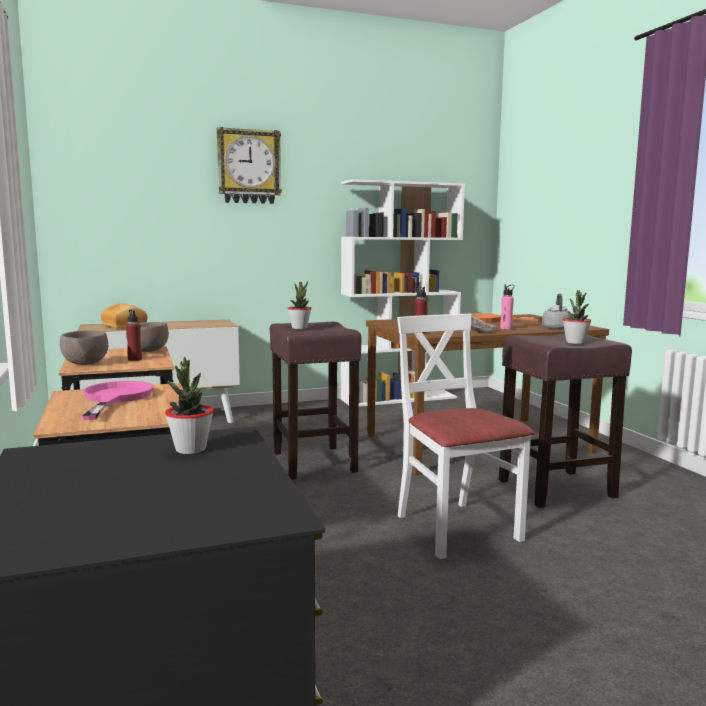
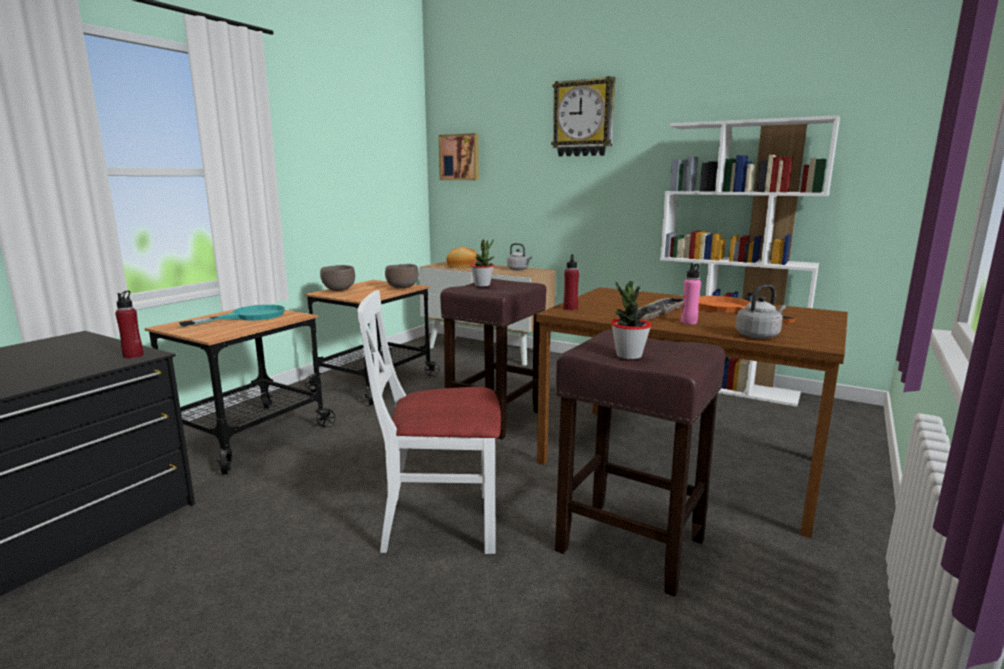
camera: 50 degrees right, 5 degrees up
(90, 198) = (460, 157): none -> picture
(115, 398) = (249, 316): pink frying pan -> turquoise frying pan
(135, 359) = (371, 292): red bottle -> red bottle (133, 355)
(190, 449) = (98, 356): potted plant -> none
(197, 322) = (519, 269): none -> grey kettle
(456, 528) = (440, 523): white chair -> white chair turned 120 degrees counterclockwise

